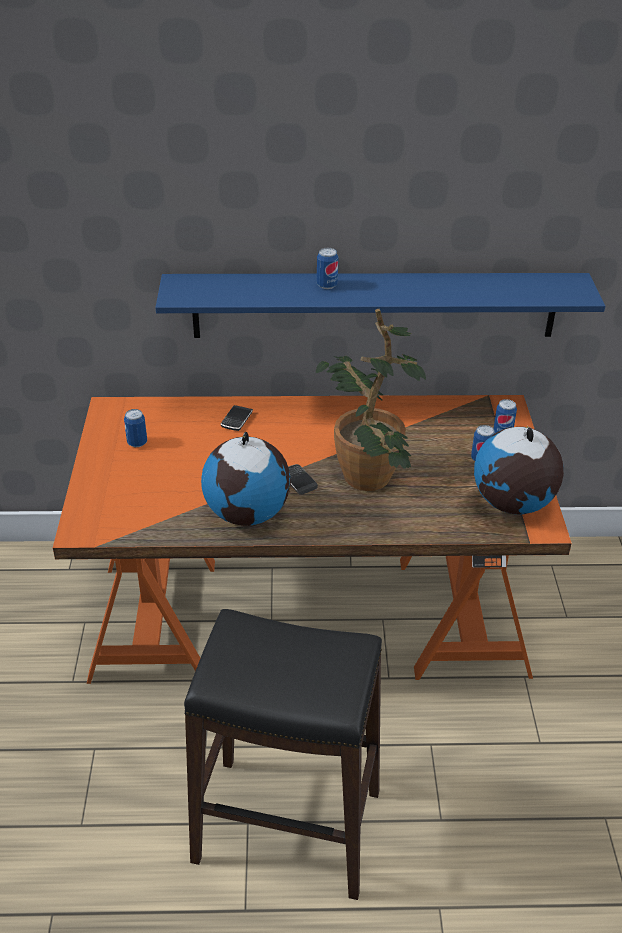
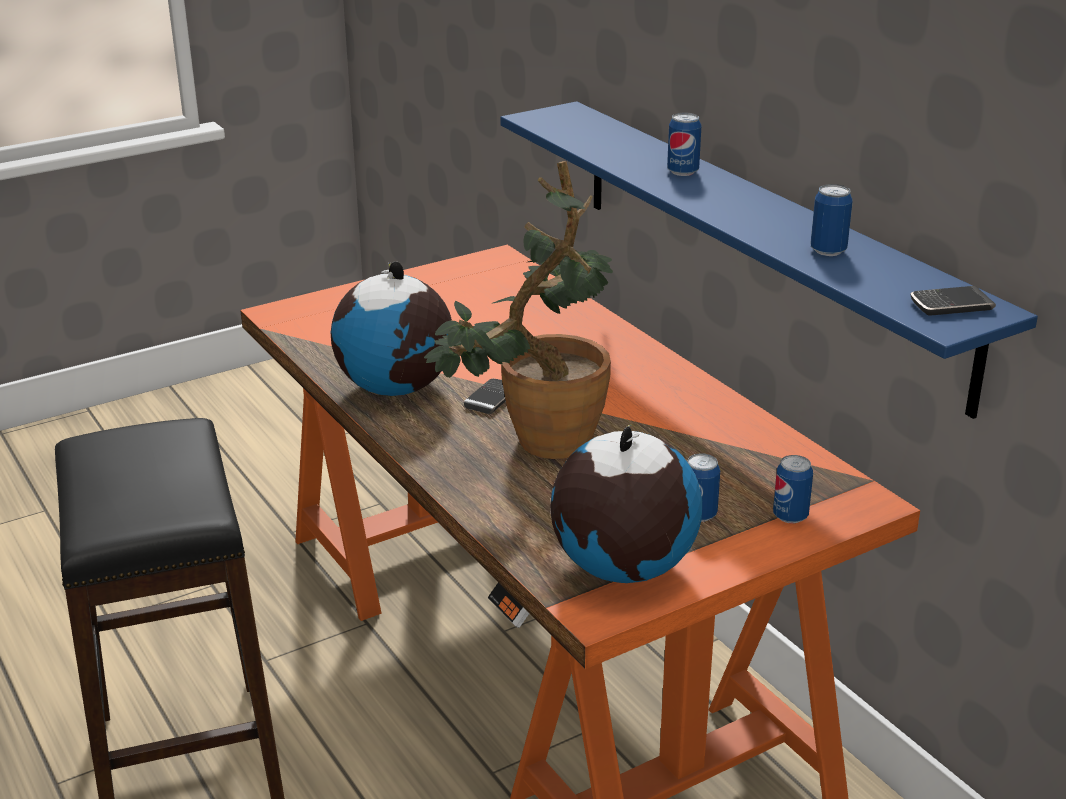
camera: 60 degrees right, 10 degrees down
(137, 443) = (454, 291): can -> can (828, 251)
(237, 420) = (566, 328): phone -> phone (951, 305)

